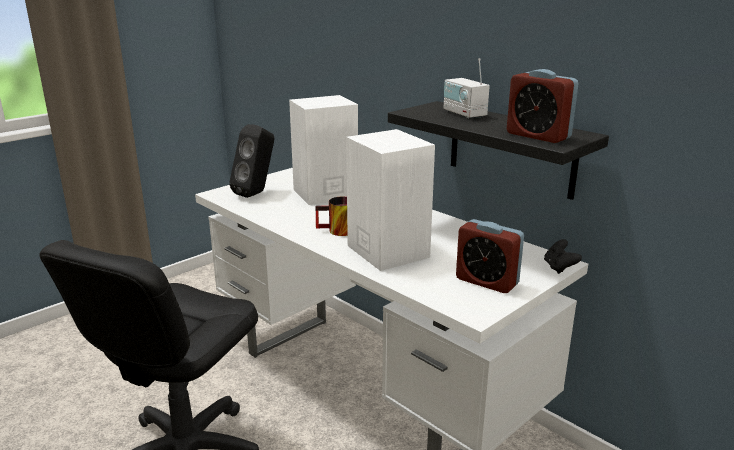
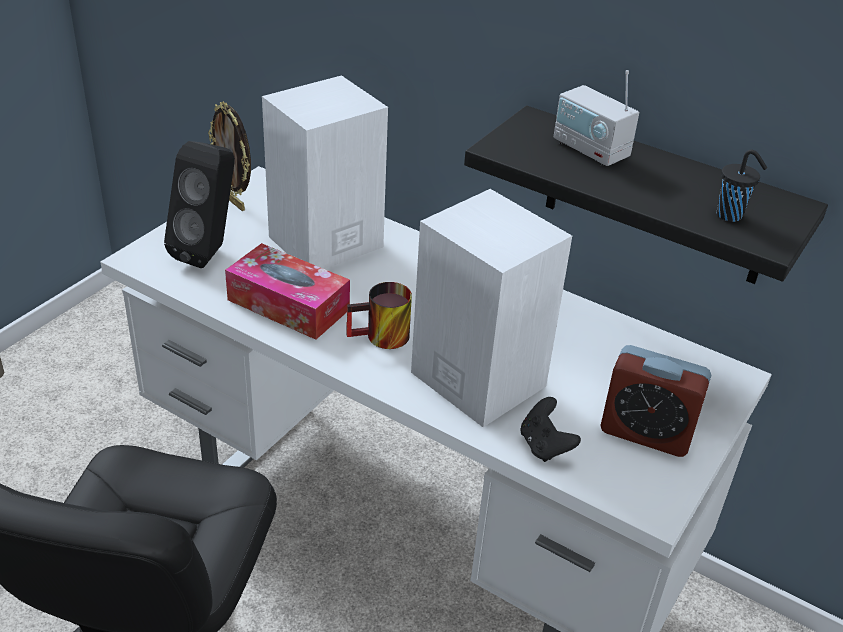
camera: 15 degrees left, 15 degrees up
(282, 176) = (235, 202): none -> picture frame
(289, 215) = (288, 305): none -> tissue box
(538, 136) = (730, 216): alarm clock -> black cup
(559, 268) = (736, 389): black game controller -> black game controller (544, 446)

